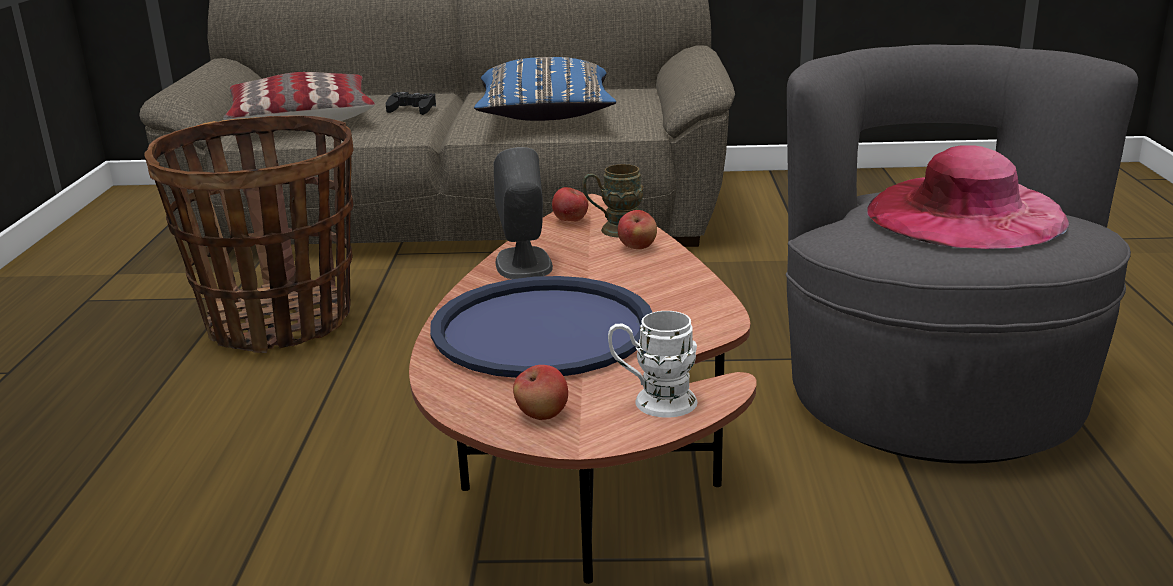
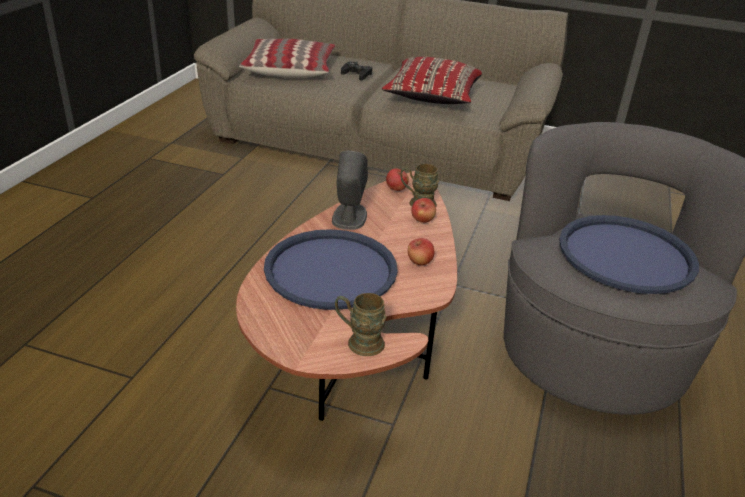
camera: 15 degrees right, 10 degrees up
(280, 321) = (241, 198): basket -> none
(542, 414) = (294, 333): apple -> apple (419, 262)
(545, 117) = (432, 98): blue pillow -> red pillow
(653, 402) = (359, 342): white mug -> brown mug
(965, 214) = (626, 255): pink hat -> blue tray

